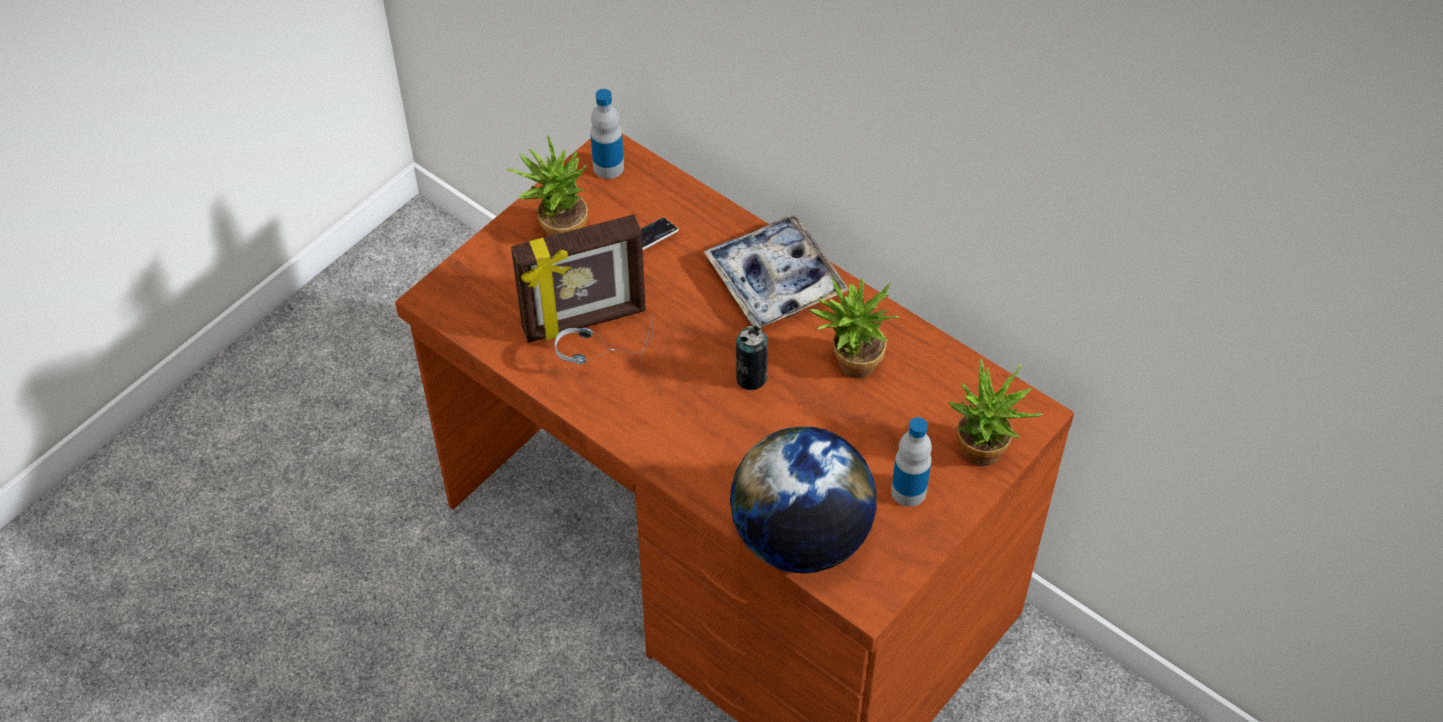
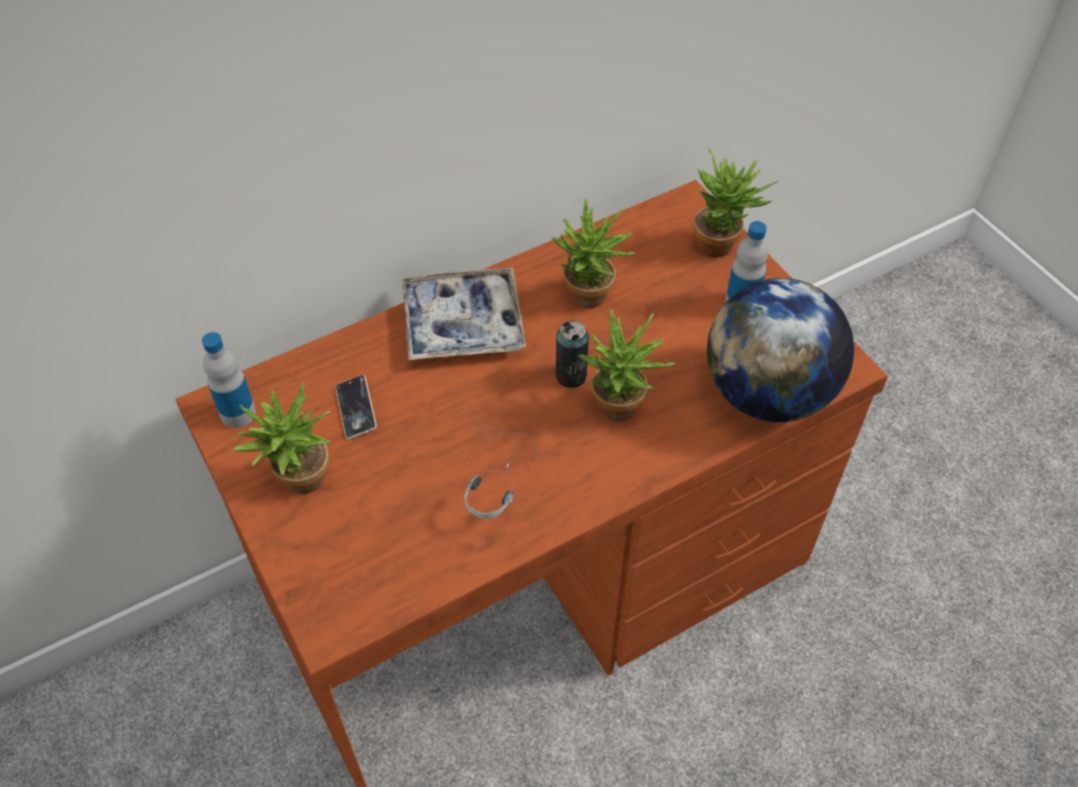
camera: 70 degrees left, 0 degrees up
(584, 321) = (436, 492): picture frame -> none
(725, 427) = (621, 412): none -> potted plant

